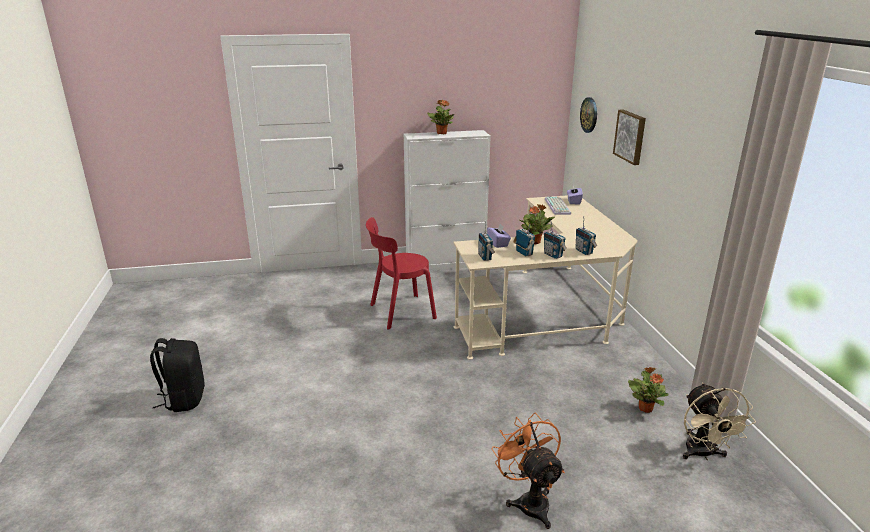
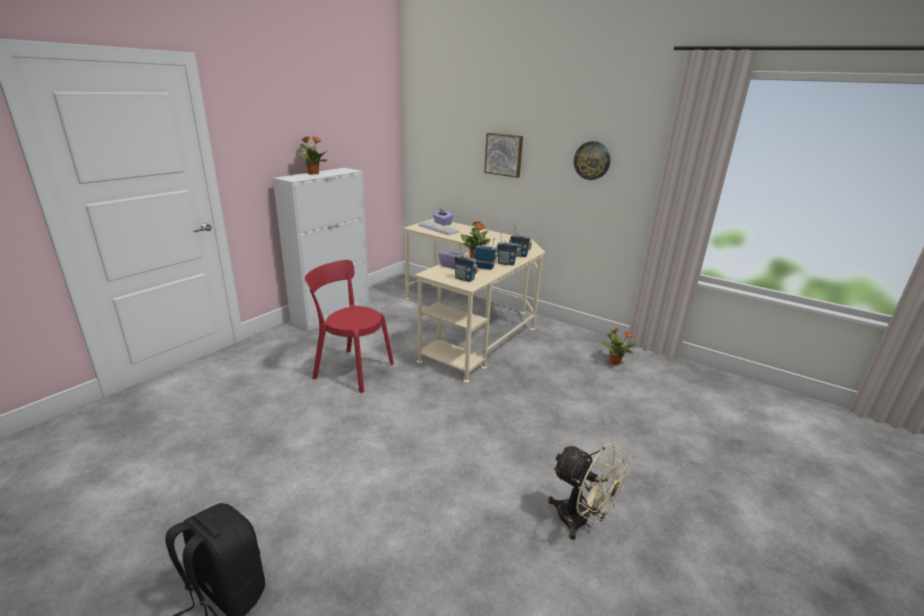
camera: 45 degrees left, 0 degrees up
(399, 312) = (351, 369): red chair -> red chair turned 90 degrees clockwise
(529, 501) = (657, 463): orange fan -> none
(589, 115) = (436, 144): wall clock -> wall clock (592, 160)
(703, 454) = (676, 375): beige fan -> beige fan (581, 521)

